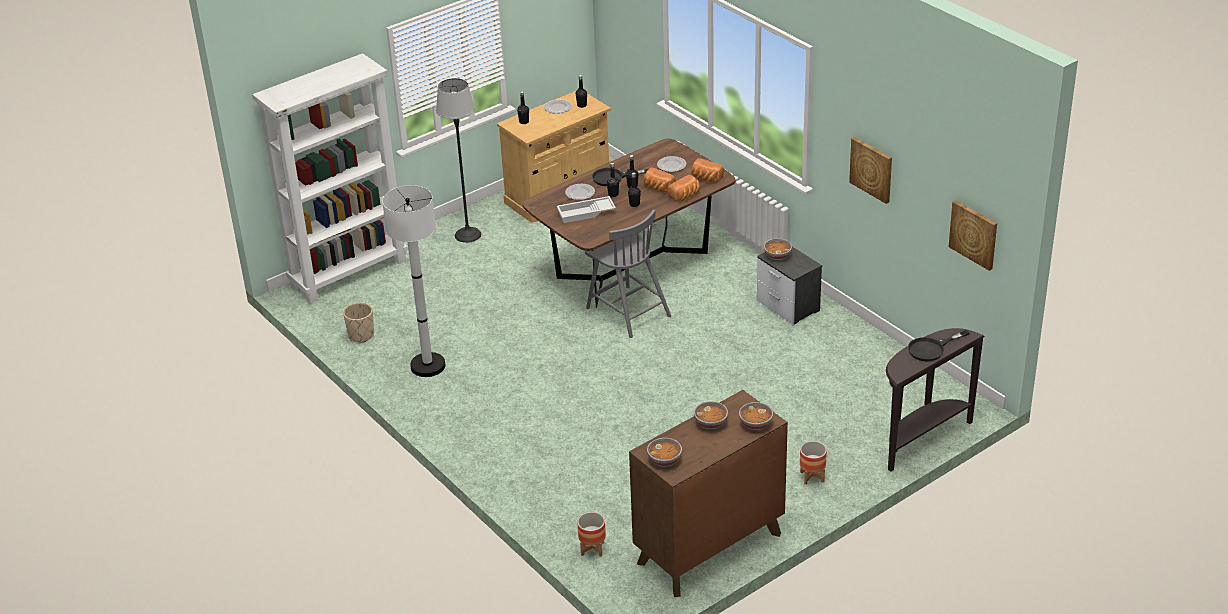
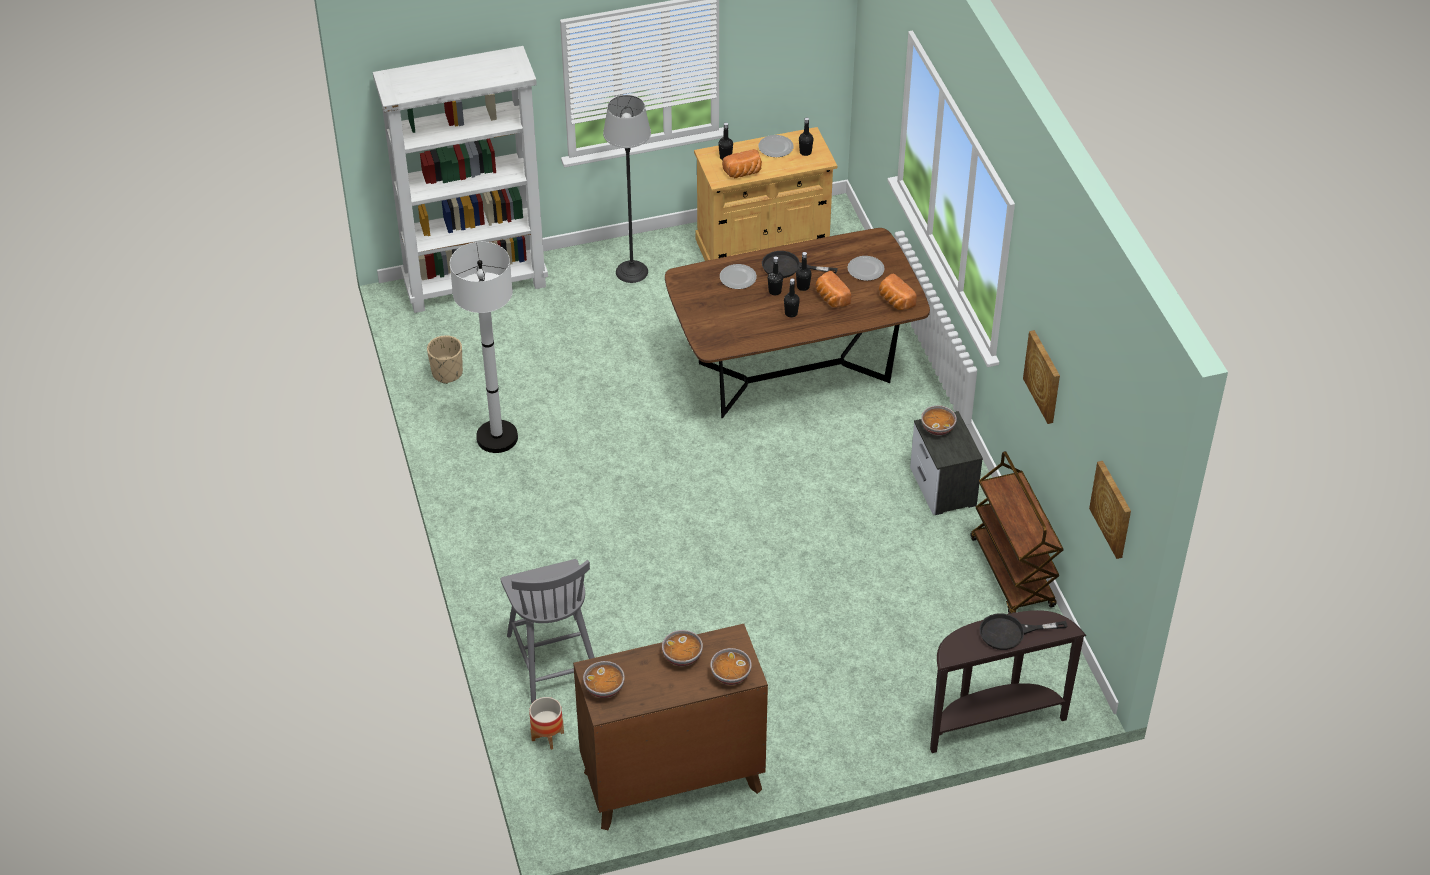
camera: 20 degrees right, 10 degrees up
(586, 213) = (728, 309): white tray -> none
(627, 311) = (754, 435): grey chair -> grey chair (553, 658)
(685, 196) = (856, 319): bread -> bread (743, 173)
(812, 477) = (838, 729): planter -> none
(873, 344) = (1012, 573): none -> brown cart

